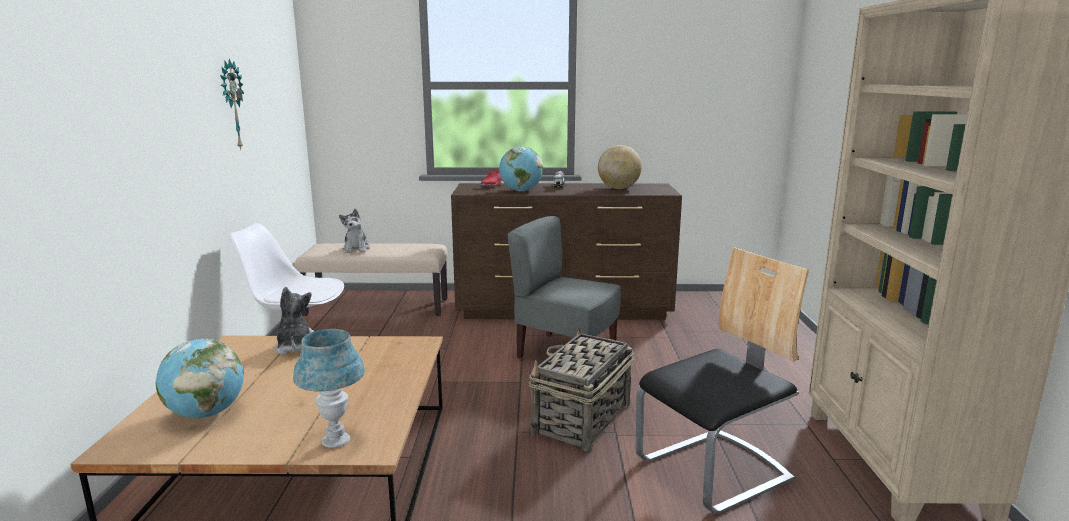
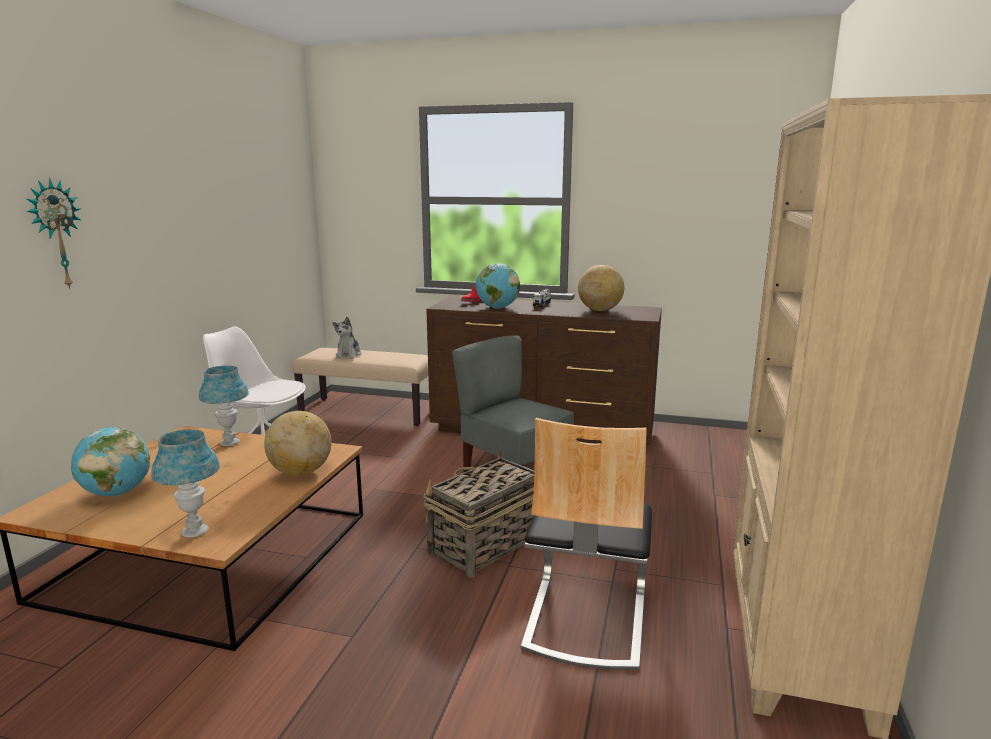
camera: 15 degrees right, 0 degrees up
(231, 105) = (221, 218): wall clock -> wall clock (56, 234)
(295, 347) = (230, 442): plush toy -> blue table lamp
(400, 368) = (301, 472): none -> globe
(714, 470) = (585, 618): chair -> chair turned 120 degrees clockwise

